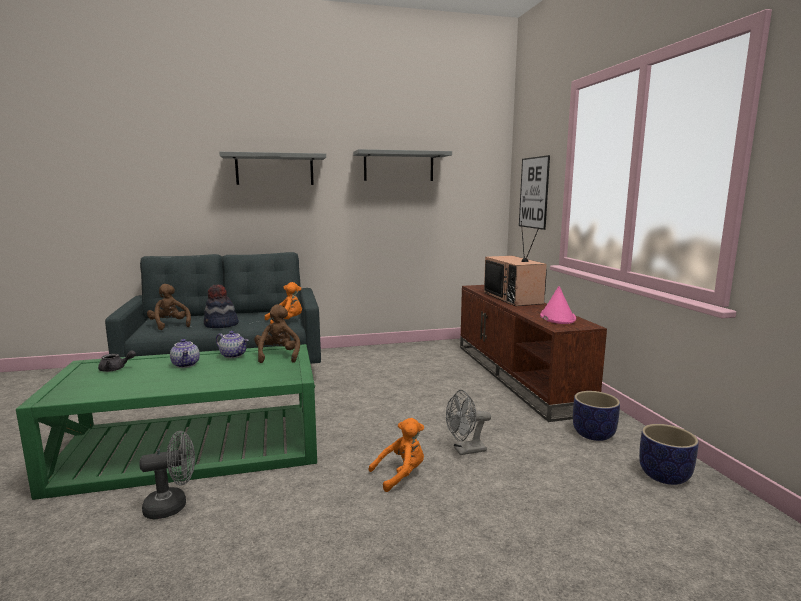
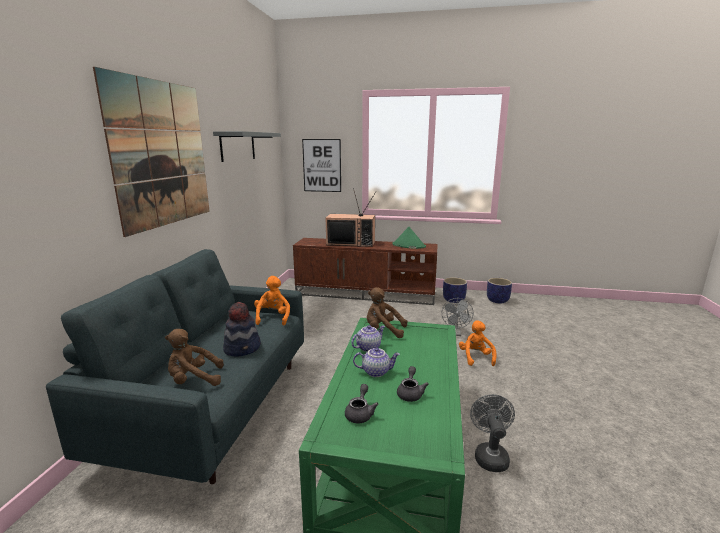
camera: 65 degrees left, 5 degrees up
(146, 380) = (410, 393): none -> grey teapot
(274, 169) = (161, 154): grey shelf -> picture
(557, 317) = (408, 245): pink hat -> green hat

